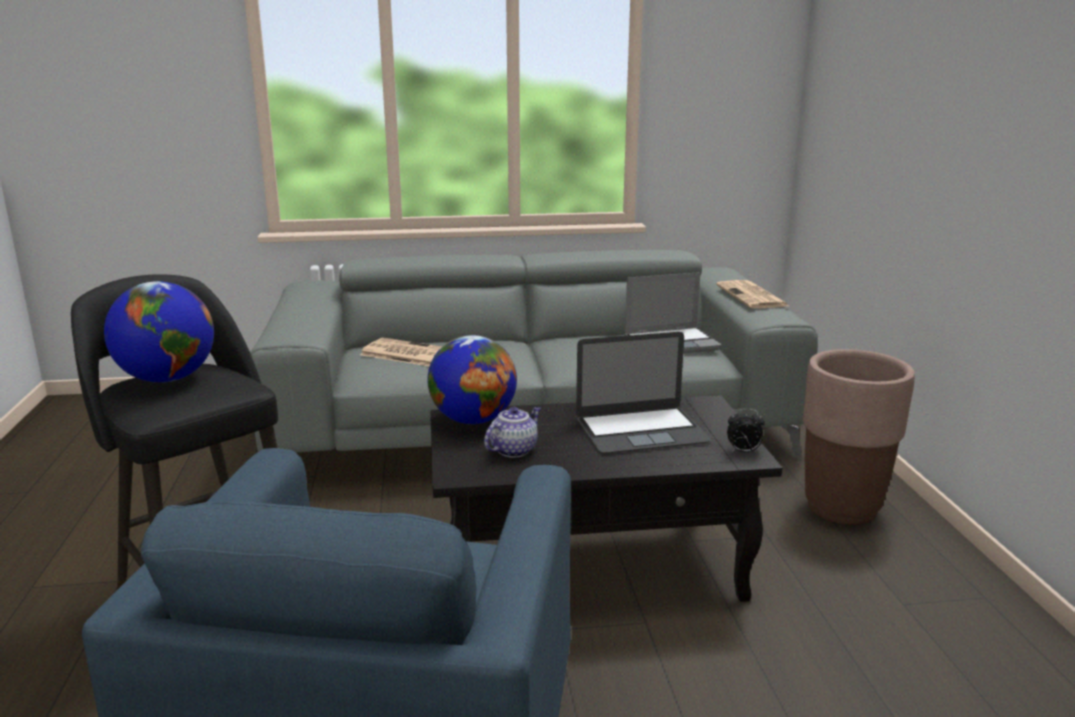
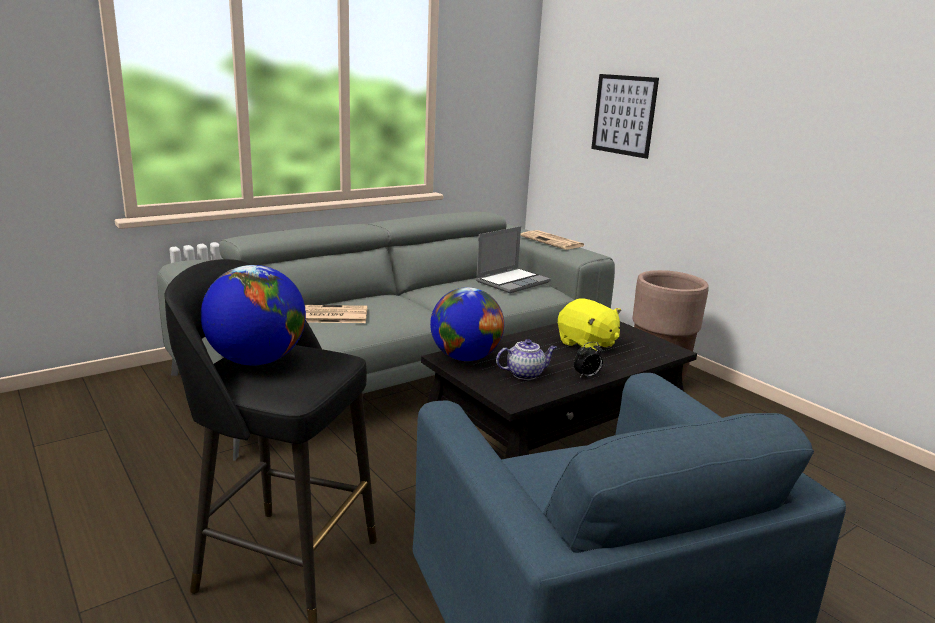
camera: 30 degrees left, 0 degrees up
(514, 450) = (525, 374): teapot -> teapot turned 60 degrees clockwise
(641, 430) = (586, 344): laptop -> yellow plush toy
(743, 452) = (664, 347): alarm clock -> alarm clock (587, 376)
(876, 125) = (623, 115): none -> picture

